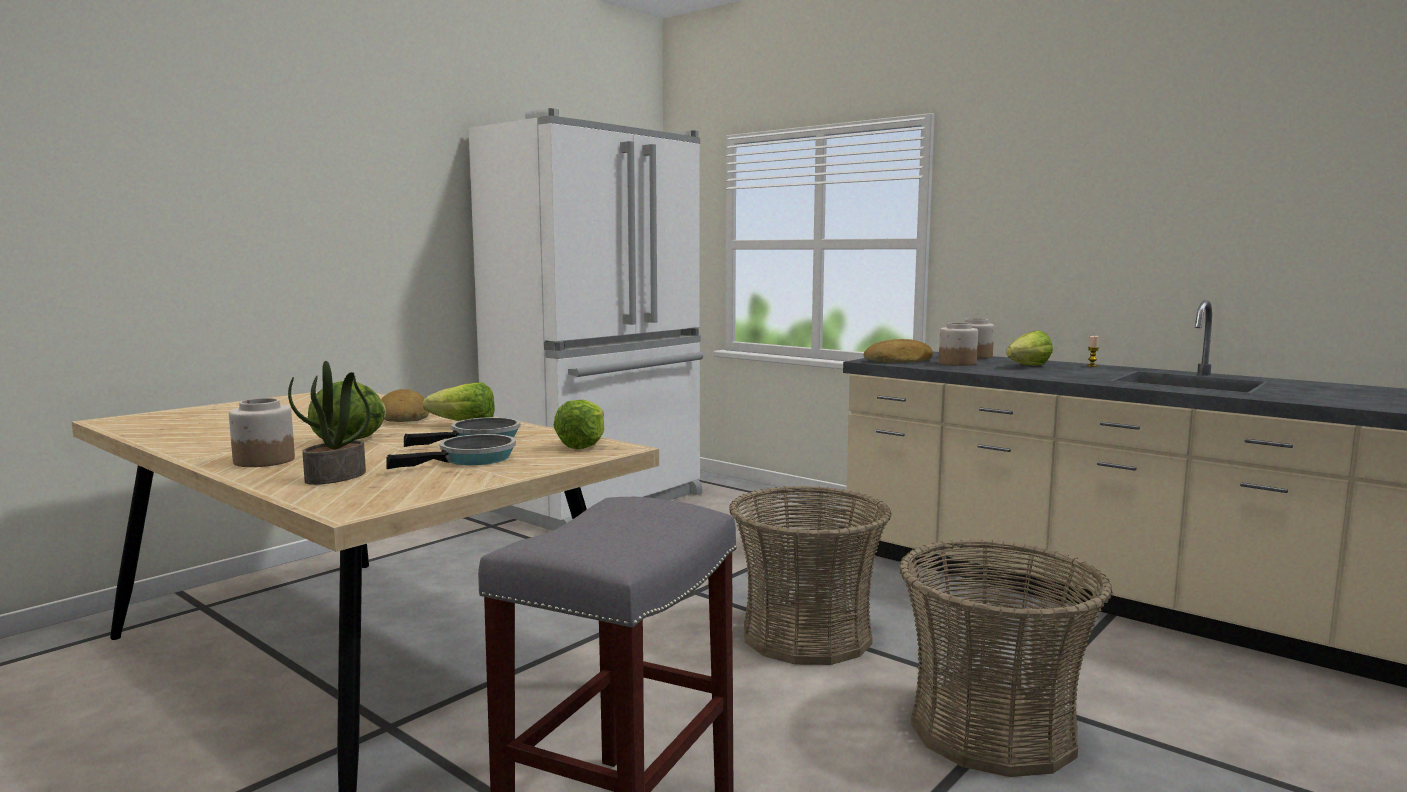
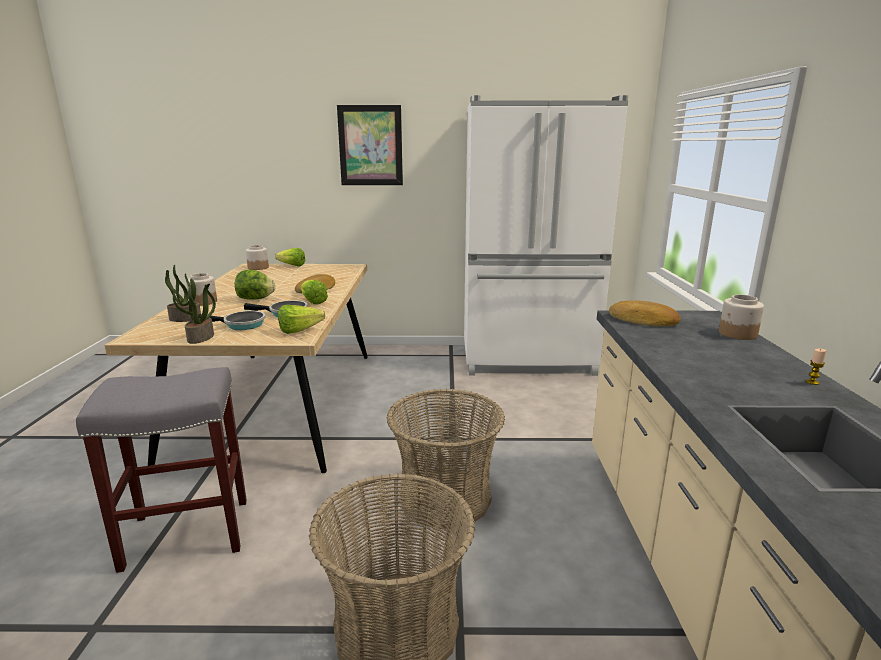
camera: 50 degrees right, 10 degrees up
(320, 177) = (370, 146): none -> picture
(477, 480) = (201, 338): none -> potted plant
(956, 363) = (679, 337): jar -> jar (258, 267)
(1023, 367) = (724, 360): lettuce -> lettuce (290, 265)

